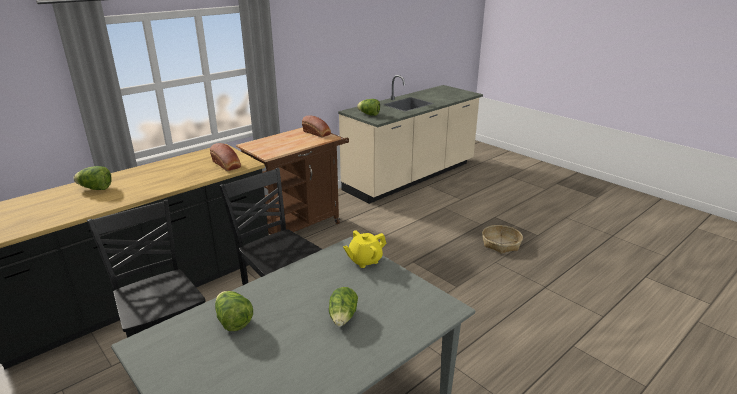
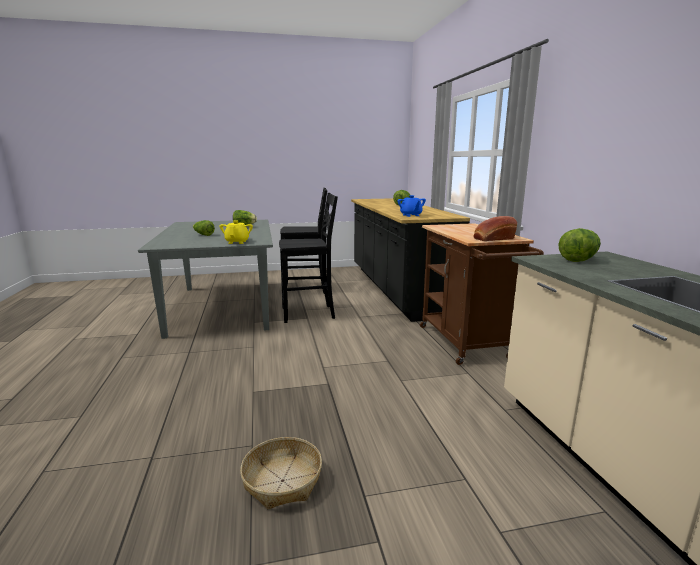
camera: 120 degrees right, 10 degrees down
(227, 165) = (411, 215): bread -> blue teapot

